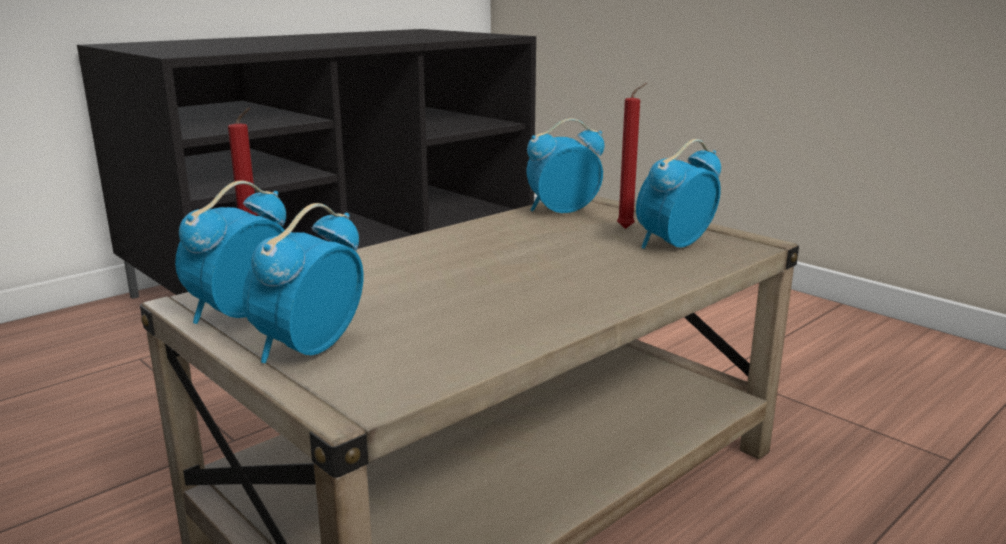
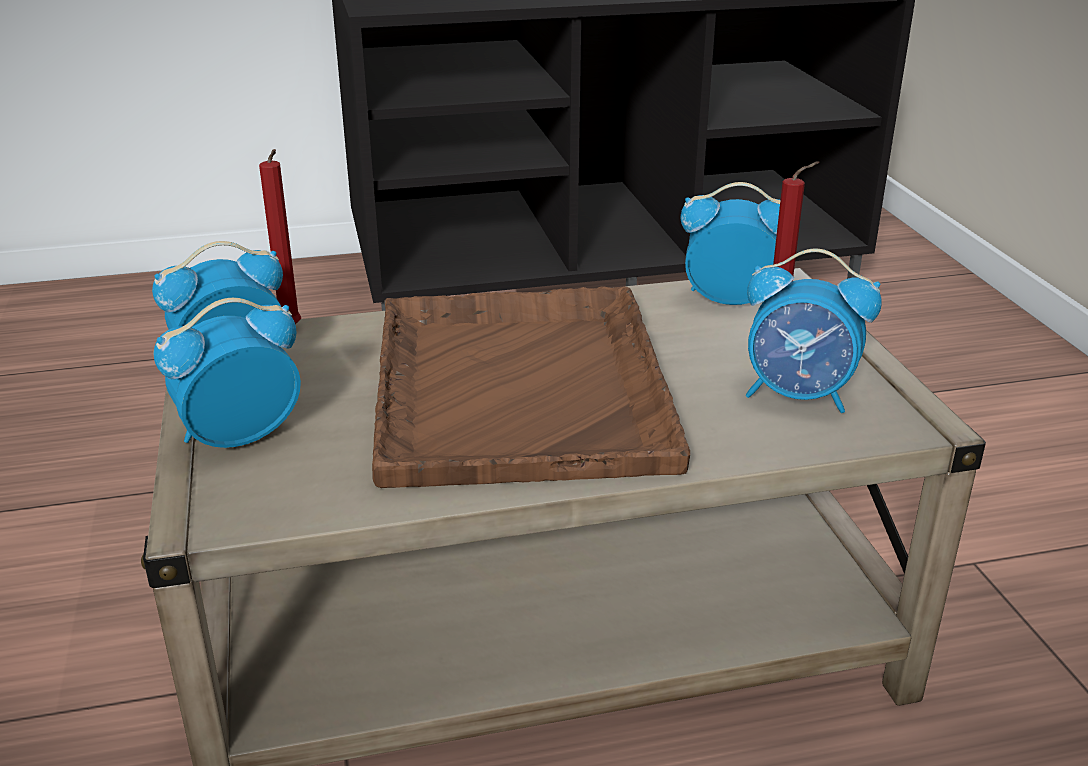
camera: 30 degrees right, 10 degrees up
(490, 275) = (520, 385): none -> brown tray
(673, 245) = (799, 396): alarm clock -> alarm clock turned 150 degrees counterclockwise

